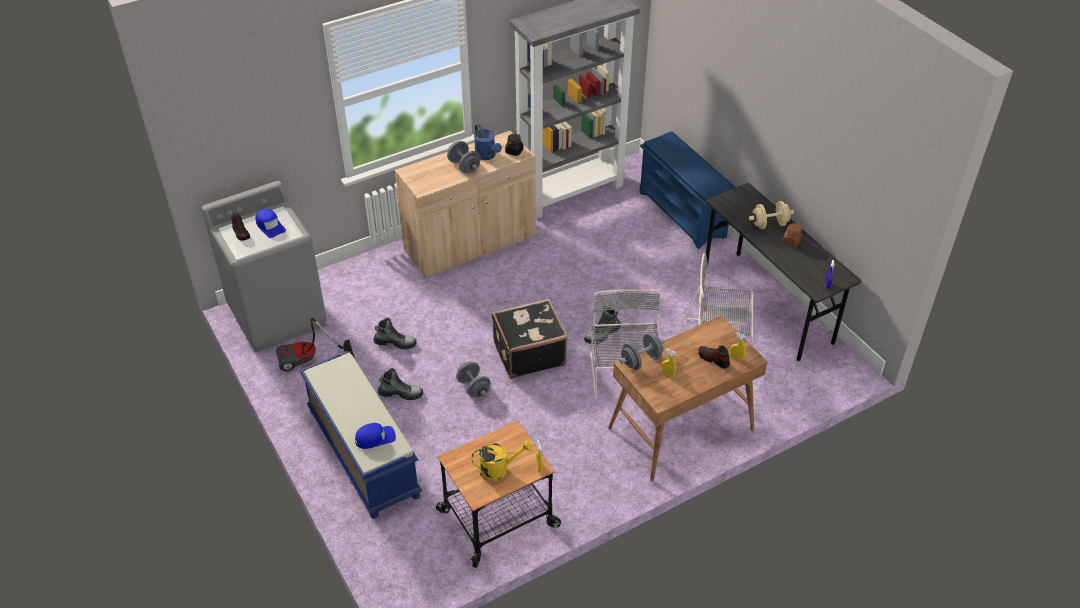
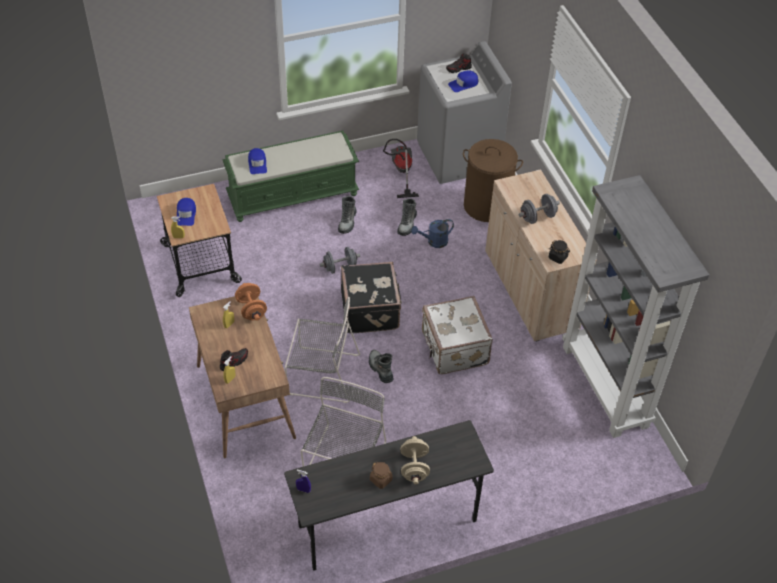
camera: 100 degrees right, 5 degrees up
(356, 285) = (486, 206): none -> brown laundry basket
(362, 453) = (293, 194): blue bench -> green bench
(487, 156) = (553, 236): blue watering can -> blue watering can (434, 242)
(499, 469) = (186, 214): yellow watering can -> blue cap
(560, 287) = (453, 349): none -> white suitcase
(641, 361) = (251, 309): grey dumbbell -> orange dumbbell
(683, 214) = (553, 485): blue shoe rack -> none

